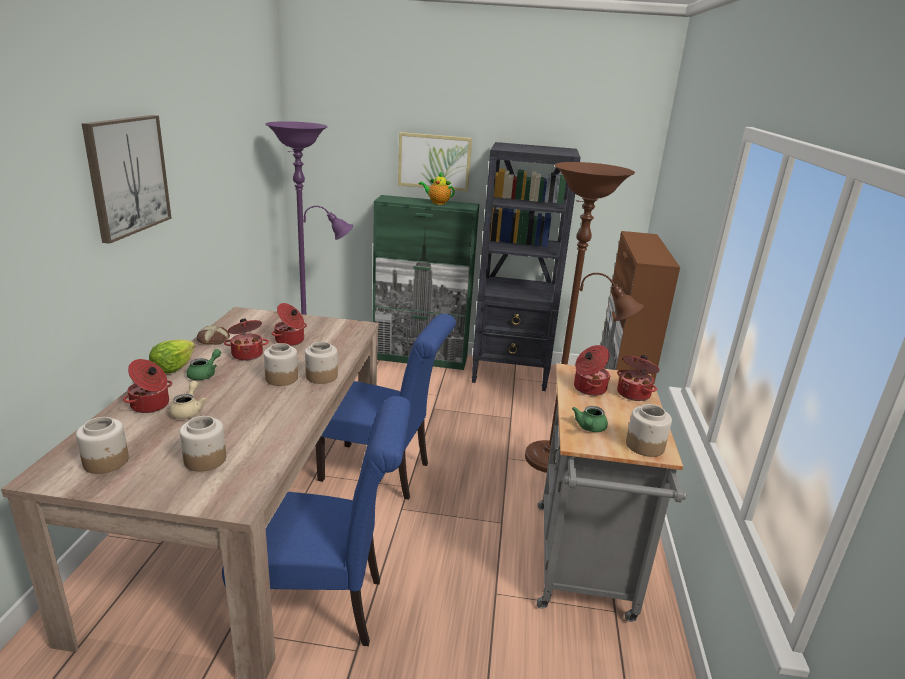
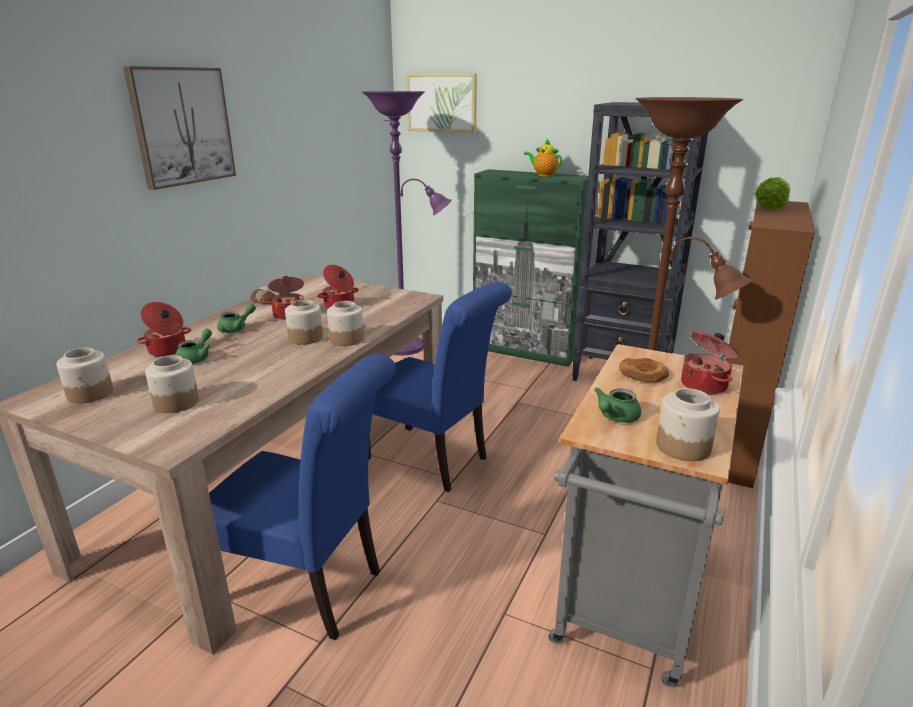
camera: 20 degrees right, 0 degrees up
(173, 368) = (212, 321): lettuce -> lettuce (771, 208)
(188, 411) = (196, 358): beige teapot -> green teapot
(434, 161) = (545, 129): picture -> picture (442, 103)
(588, 388) = (643, 374): cooking pot -> bread

